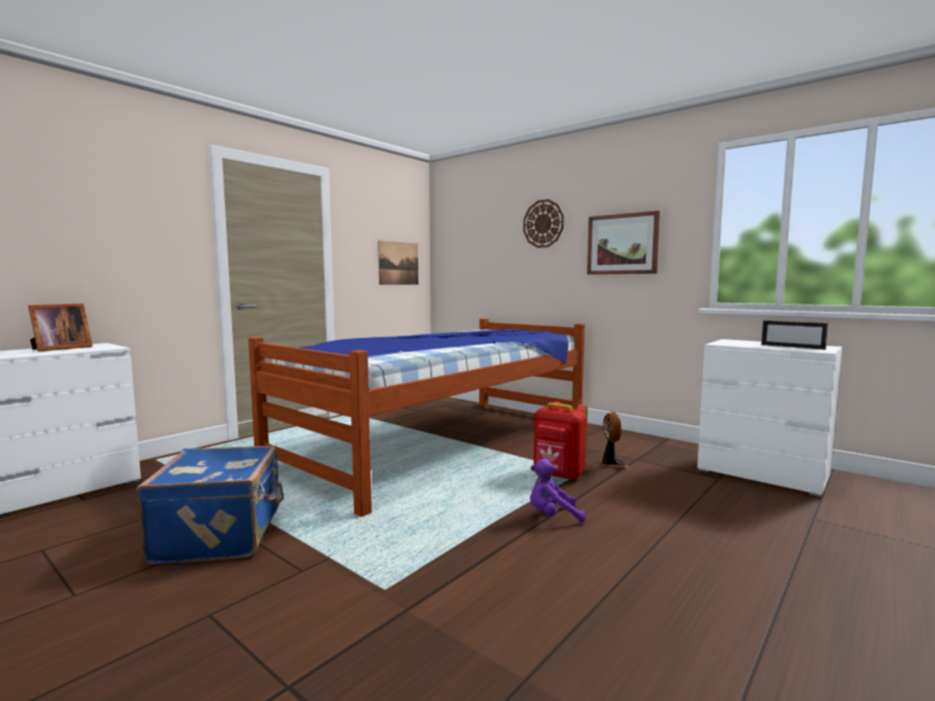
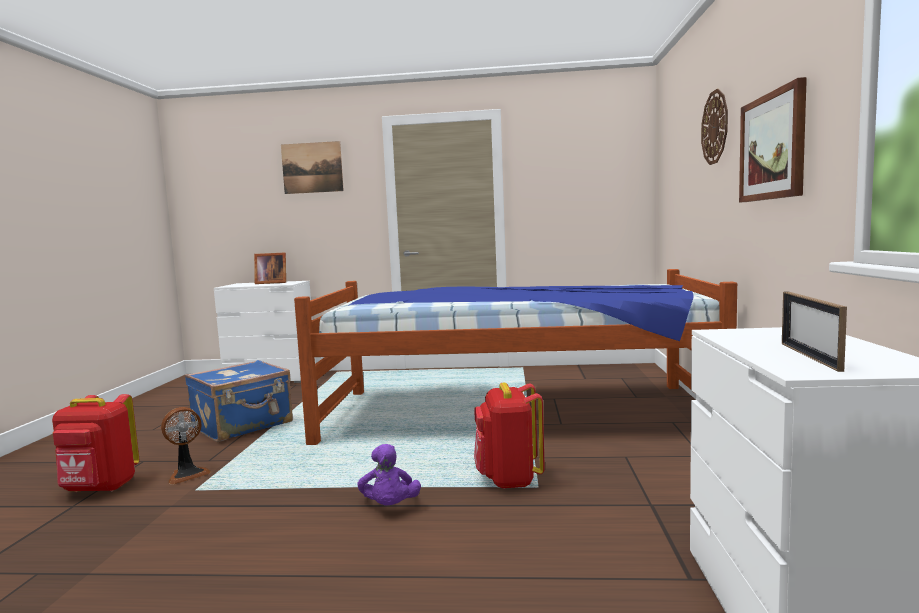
camera: 55 degrees right, 0 degrees up
(256, 659) = (99, 488): none -> red backpack
(398, 263) = (599, 200): picture -> picture (312, 167)
(553, 516) = (389, 507): purple plush toy -> purple plush toy turned 150 degrees counterclockwise
(612, 465) = (599, 496): fan -> fan (187, 474)

